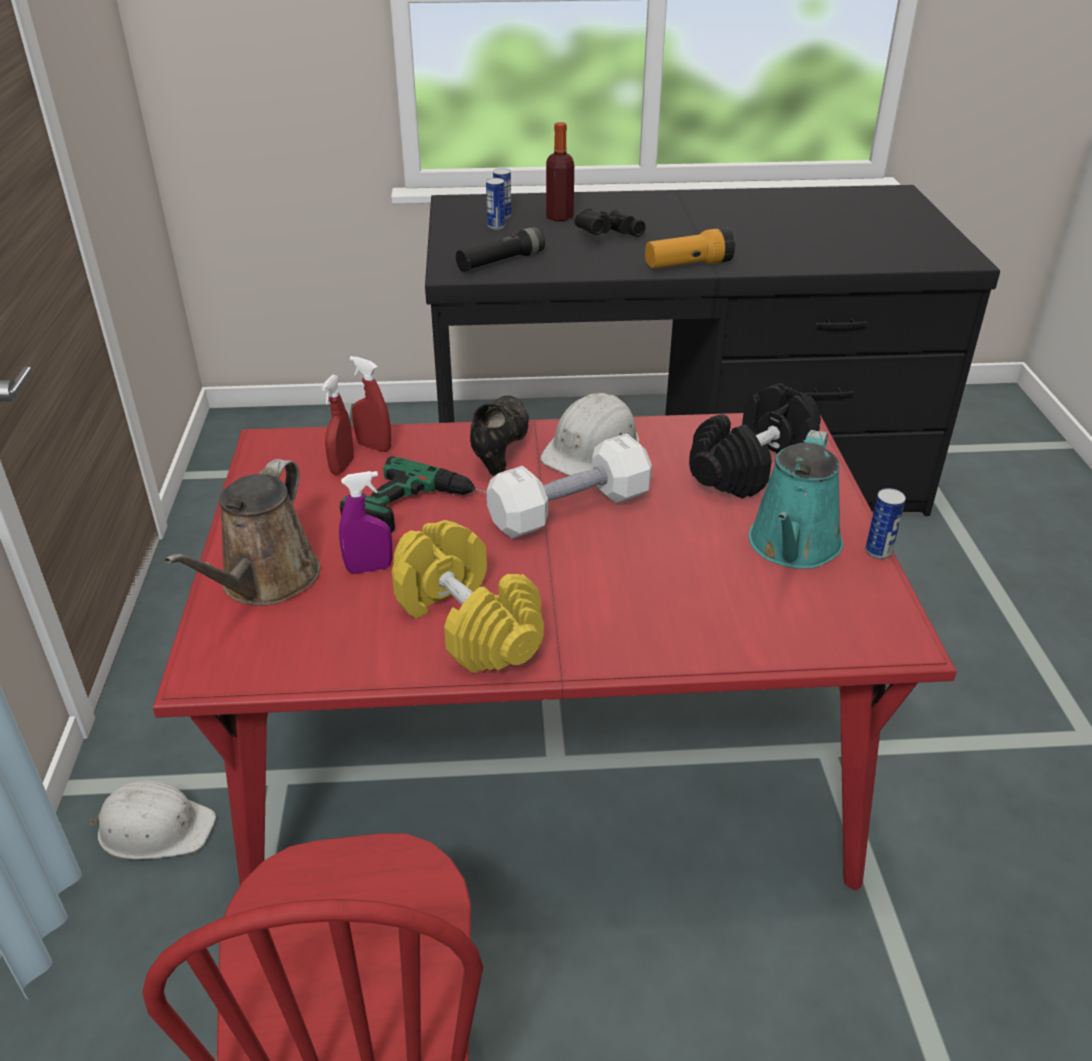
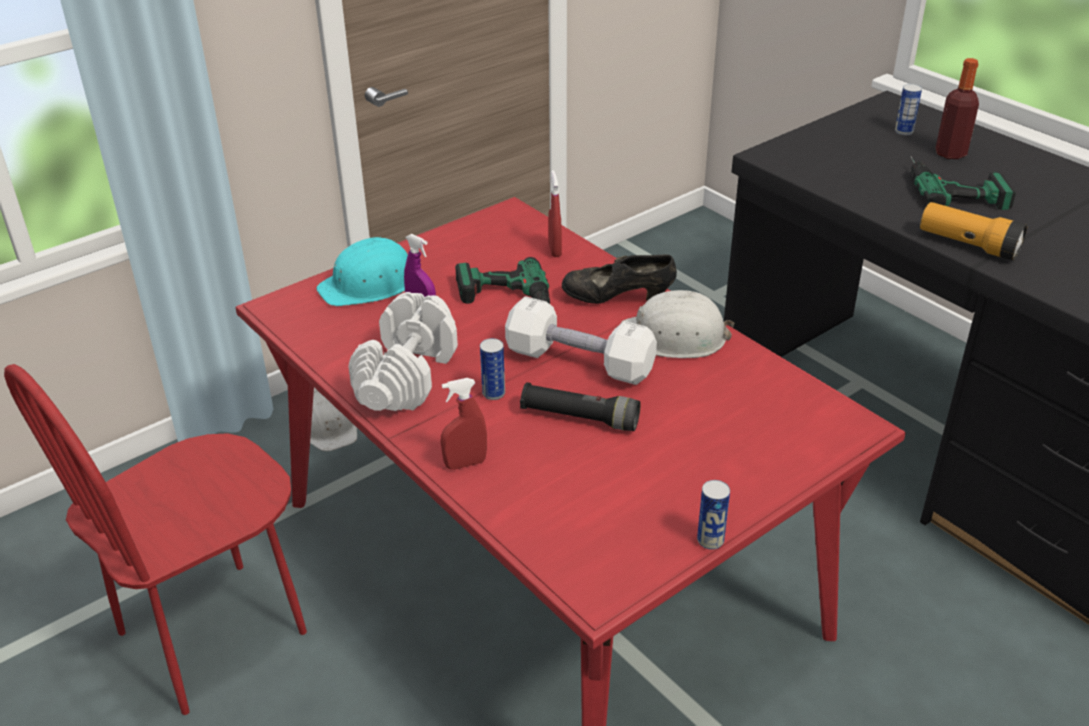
camera: 55 degrees right, 0 degrees up
(265, 582) = (370, 284): brown watering can -> turquoise hard hat
(342, 466) = (517, 250): red spray bottle -> red spray bottle (465, 463)
(469, 623) = (407, 376): yellow dumbbell -> white dumbbell
(496, 227) = (879, 137): can -> can (493, 393)
(500, 449) = (617, 299): black shoe -> black shoe turned 150 degrees counterclockwise
(501, 262) = (820, 165): black flashlight -> black flashlight (580, 418)
(605, 236) = (953, 187): black binoculars -> power drill
(752, 467) = (752, 426): black dumbbell -> none
(793, 547) = (661, 489): turquoise watering can -> none

